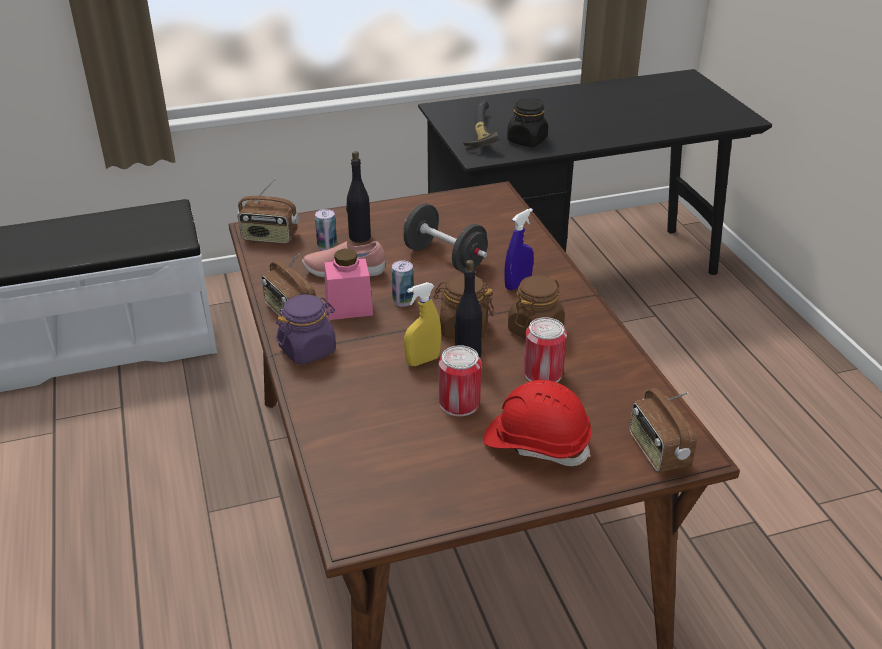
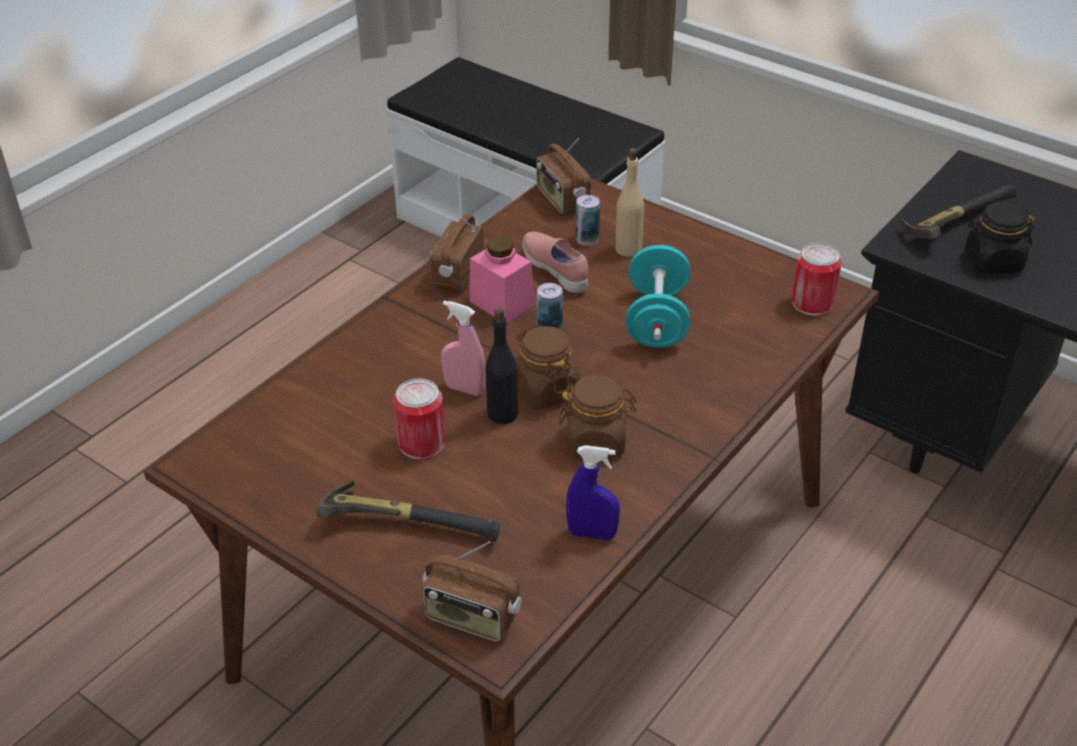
camera: 55 degrees right, 5 degrees up
(308, 350) = (412, 313): purple jar -> none
(359, 237) = (628, 249): black bottle -> beige bottle
(422, 361) = (465, 389): yellow spray bottle -> pink spray bottle
(445, 258) = (657, 320): black dumbbell -> turquoise dumbbell
(518, 284) = (667, 391): blue spray bottle -> blue spray bottle (592, 534)
(536, 443) = (407, 522): red hard hat -> hammer
(543, 373) = (524, 479): can -> can (812, 303)
(657, 451) = (471, 618): radio -> radio turned 105 degrees counterclockwise

